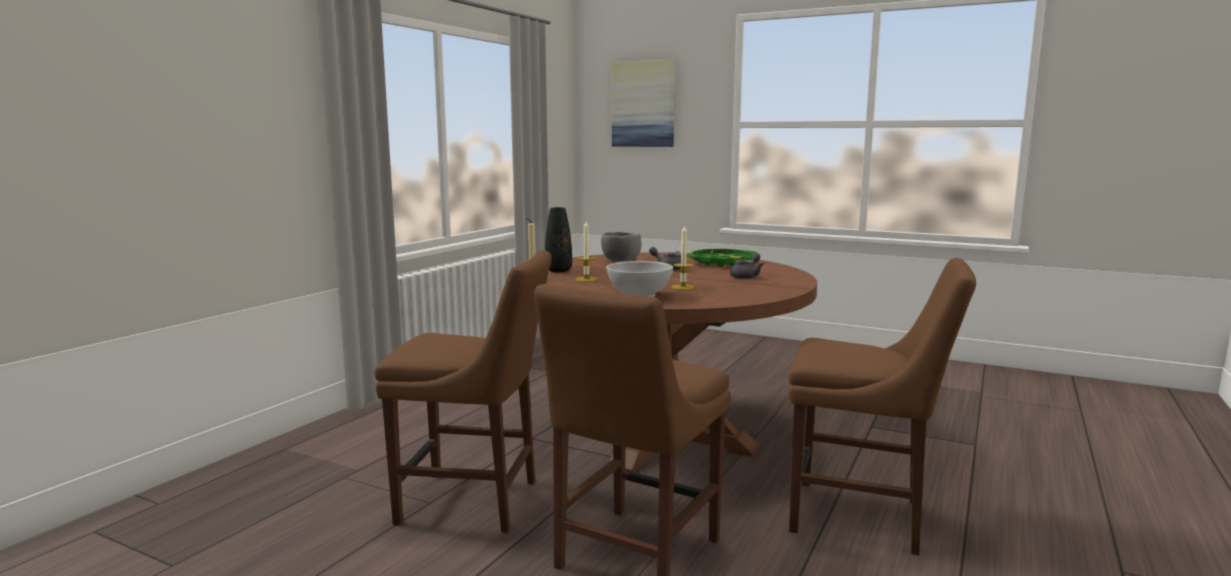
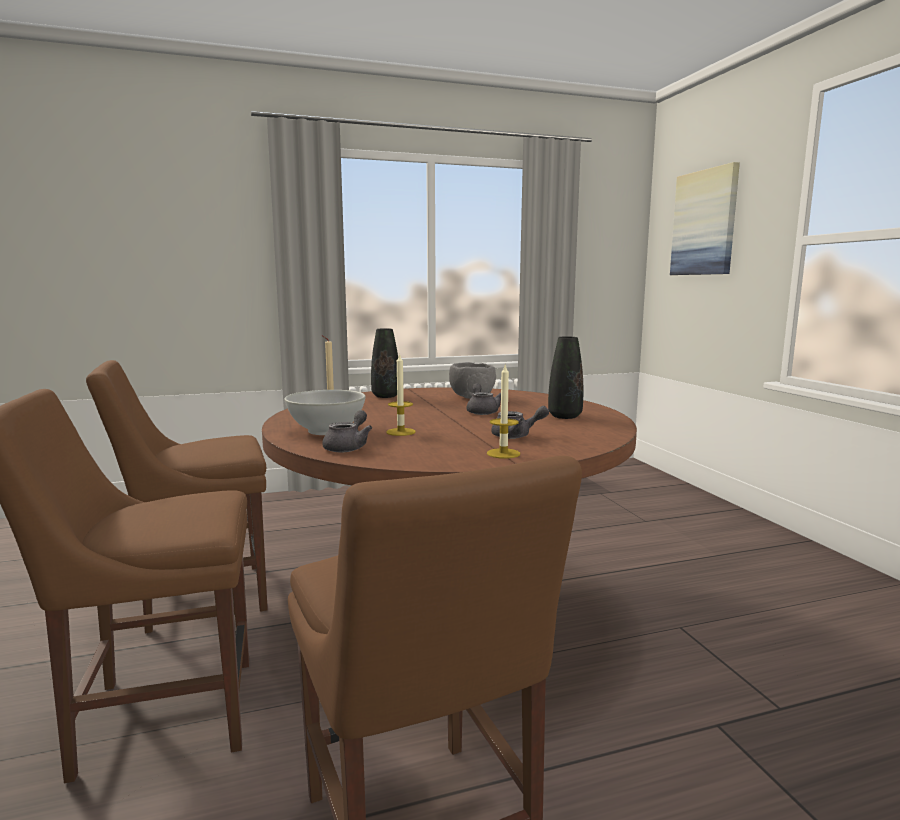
camera: 45 degrees right, 0 degrees up
(475, 502) = (199, 597): brown chair -> brown chair turned 105 degrees clockwise
(586, 279) = (366, 407): candle -> candle (503, 453)
(697, 299) = (348, 447): none -> grey teapot
(722, 263) = (564, 416): green tray -> black vase

